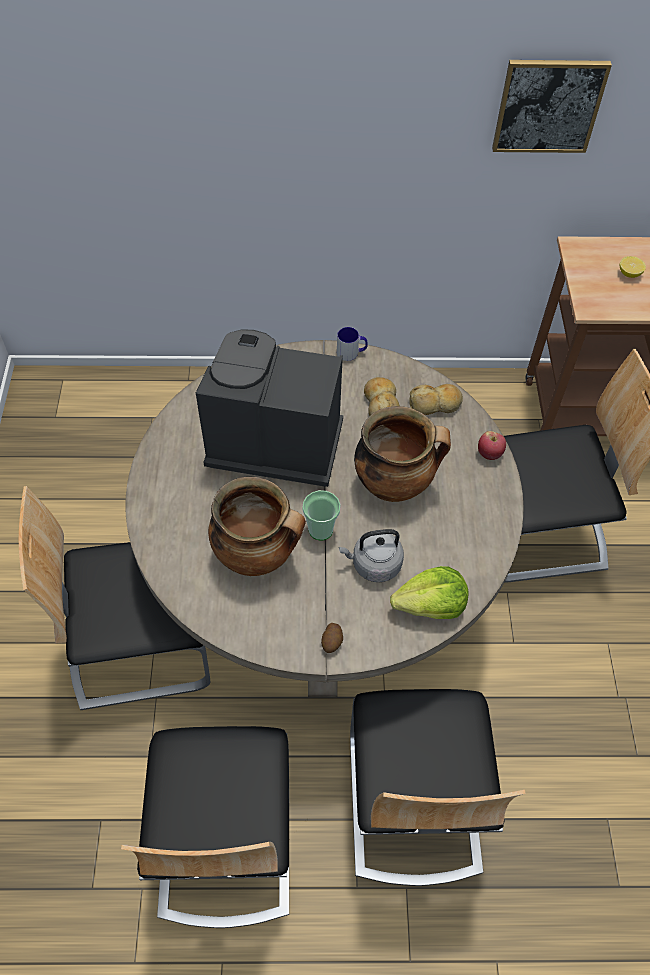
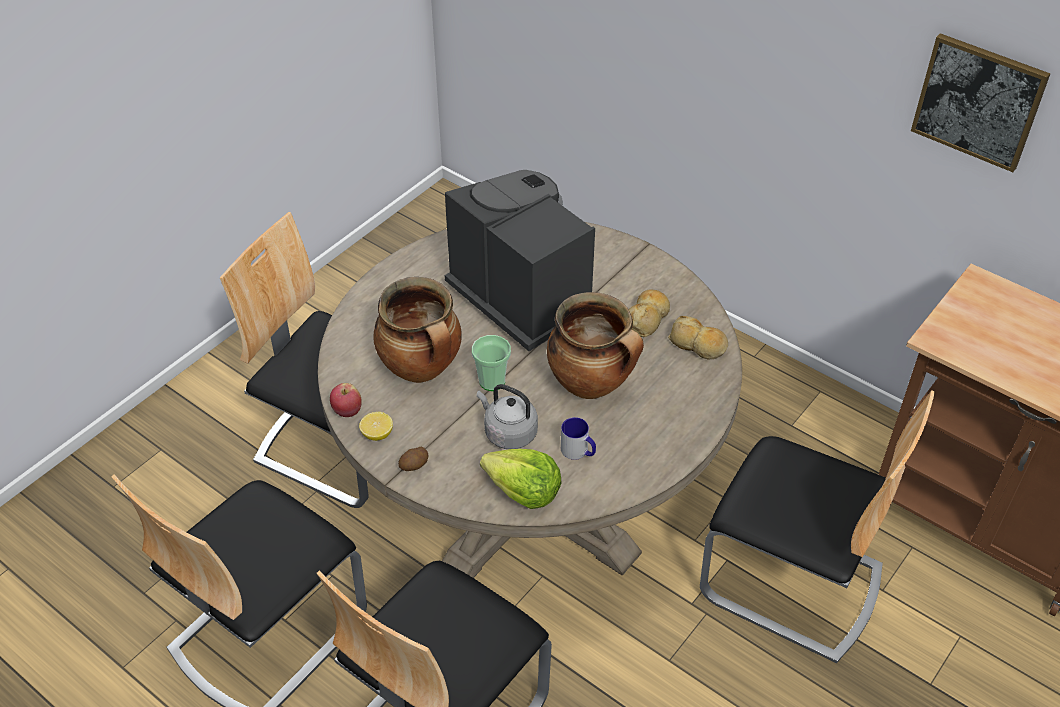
camera: 40 degrees right, 10 degrees down
(351, 353) = (664, 265): mug -> mug (578, 451)
(489, 454) = (706, 411): apple -> apple (347, 411)
(629, 274) = (1015, 332): lemon -> lemon (377, 434)

